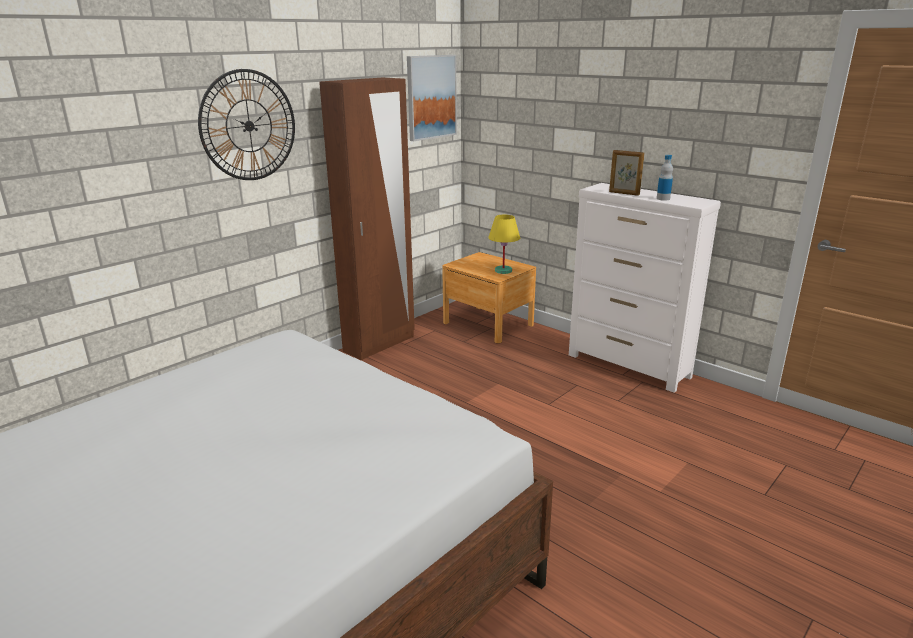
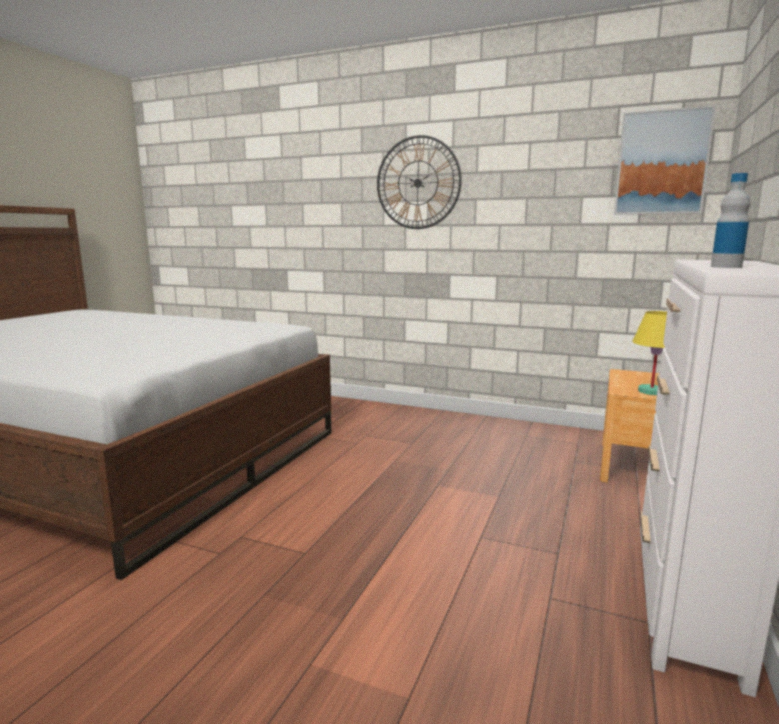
camera: 70 degrees right, 10 degrees down
(379, 344) = (510, 426): brown wardrobe -> none
(624, 193) = (704, 262): picture frame -> none

